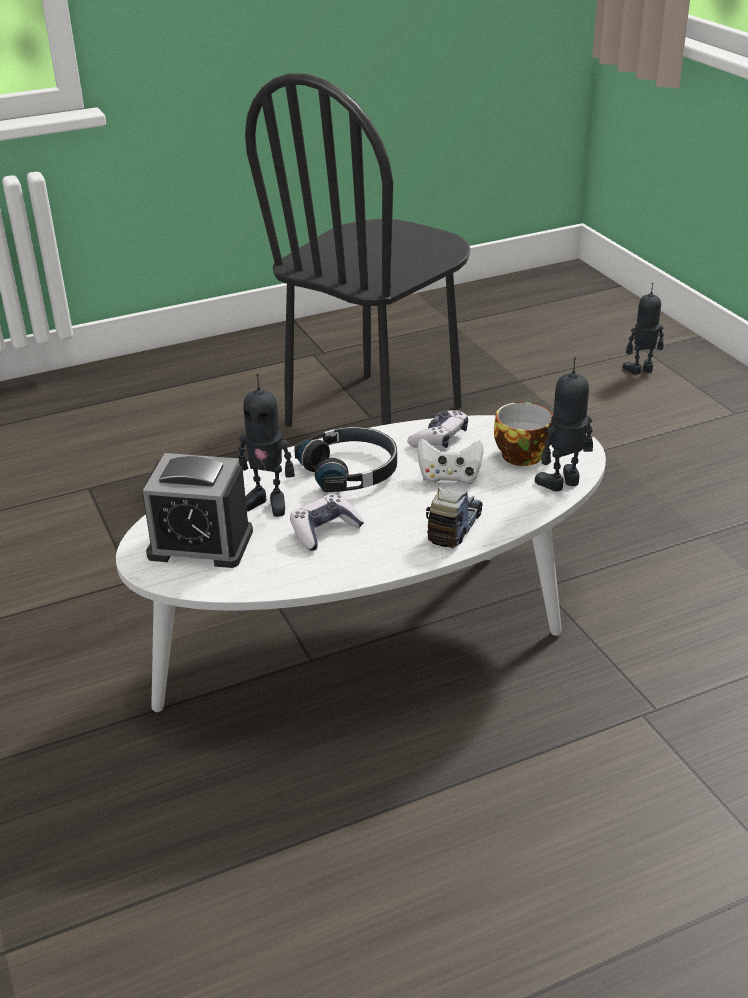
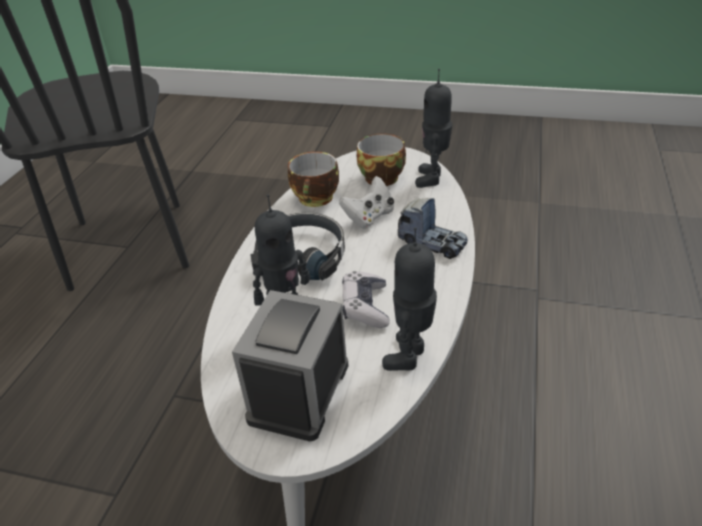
camera: 50 degrees left, 5 degrees up
(200, 544) = (299, 391): alarm clock -> alarm clock turned 150 degrees clockwise
(439, 438) = (316, 199): game controller -> cup
(454, 527) = (432, 243): toy truck -> toy truck turned 150 degrees clockwise
(641, 370) = (251, 130): toy robot -> toy robot (410, 356)

